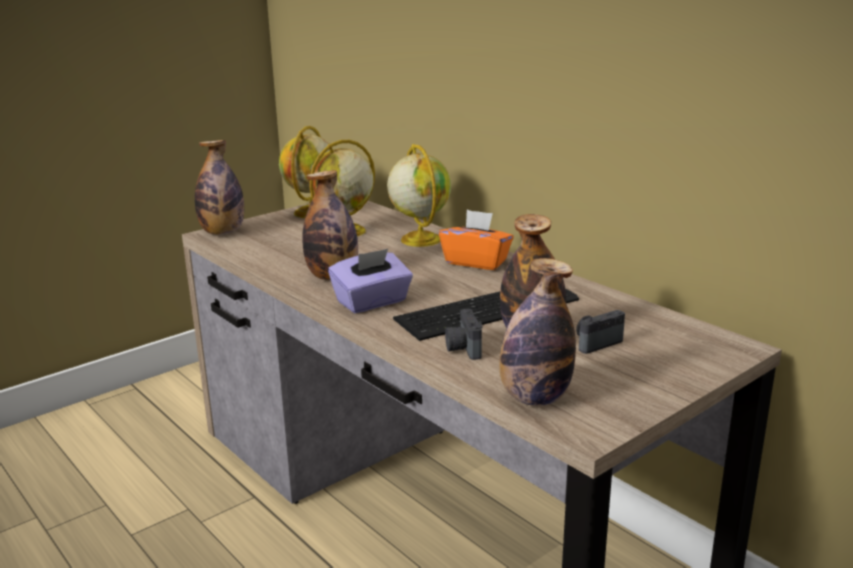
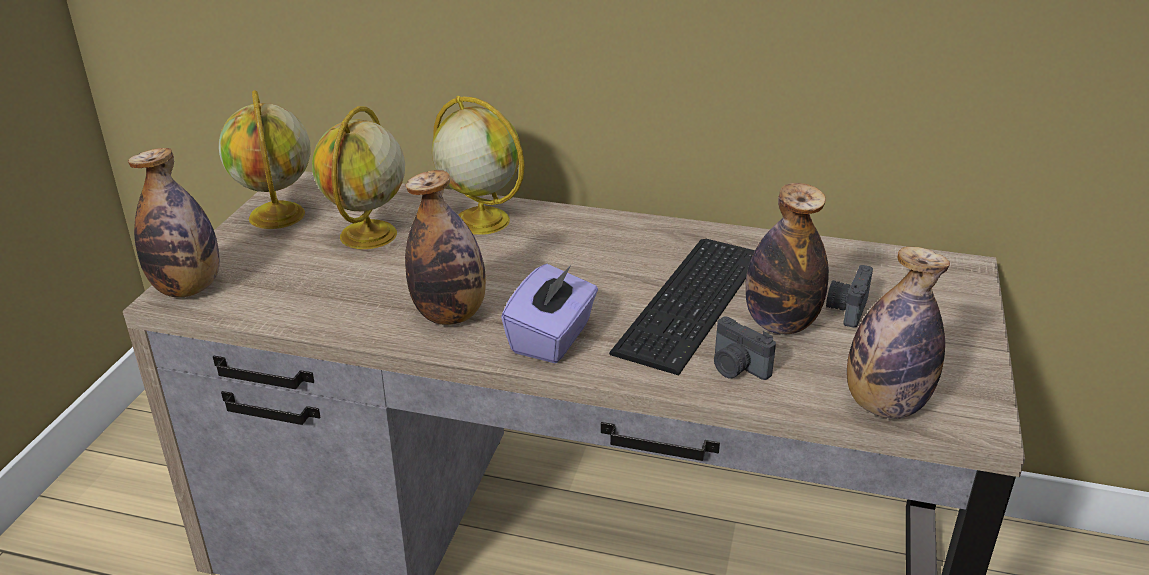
camera: 35 degrees left, 10 degrees up
(476, 262) = (590, 236): orange tissue box -> none

